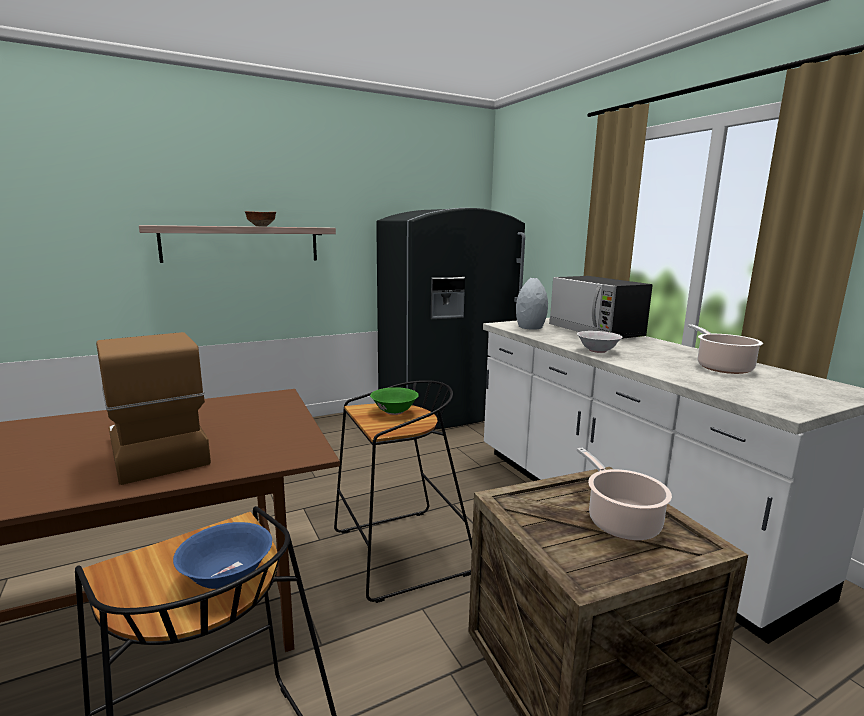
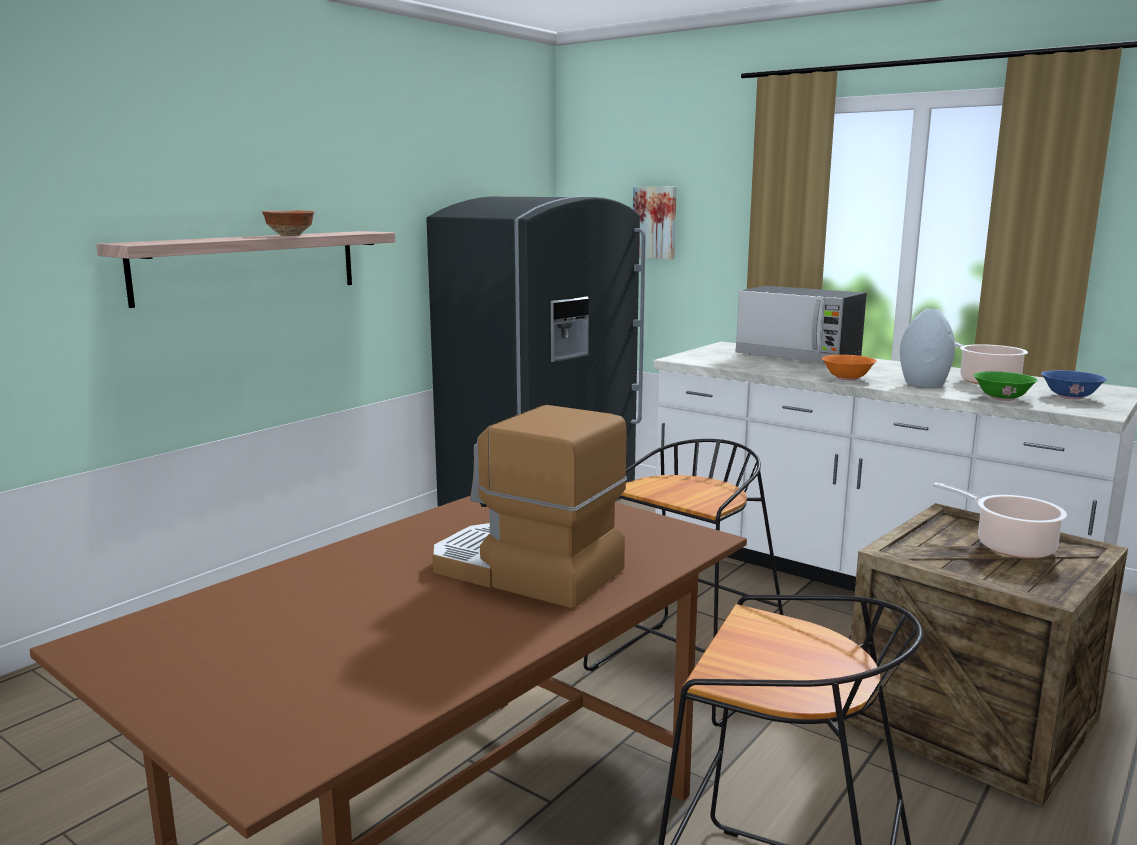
camera: 25 degrees left, 0 degrees up
(227, 577) = (828, 654): blue bowl -> blue bowl (1070, 396)
(394, 411) = (678, 484): green bowl -> green bowl (1002, 398)
(529, 327) = (720, 359): grey vase -> grey vase (924, 384)
(539, 229) = (655, 222): none -> picture
(597, 350) = (847, 378): white bowl -> orange bowl

